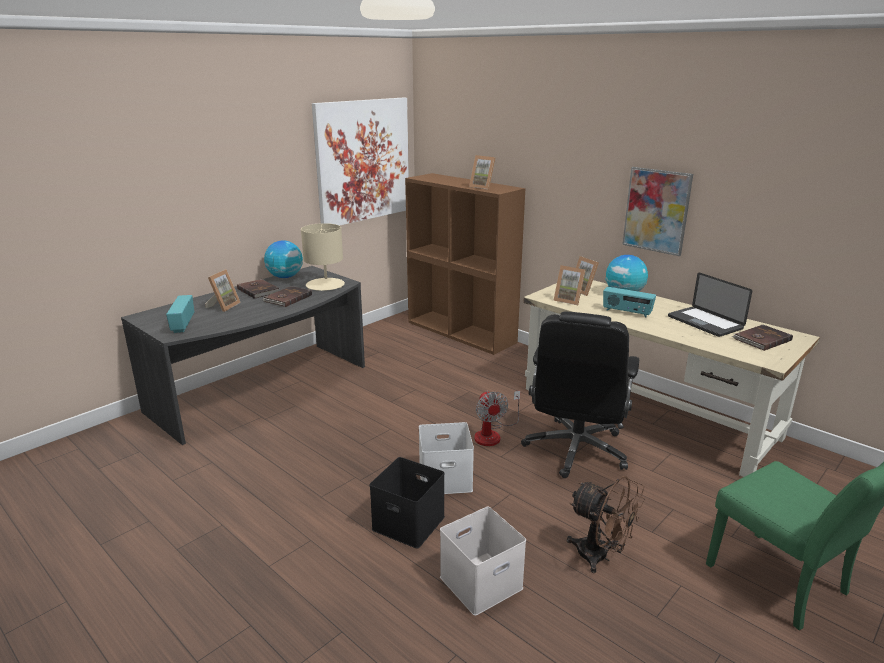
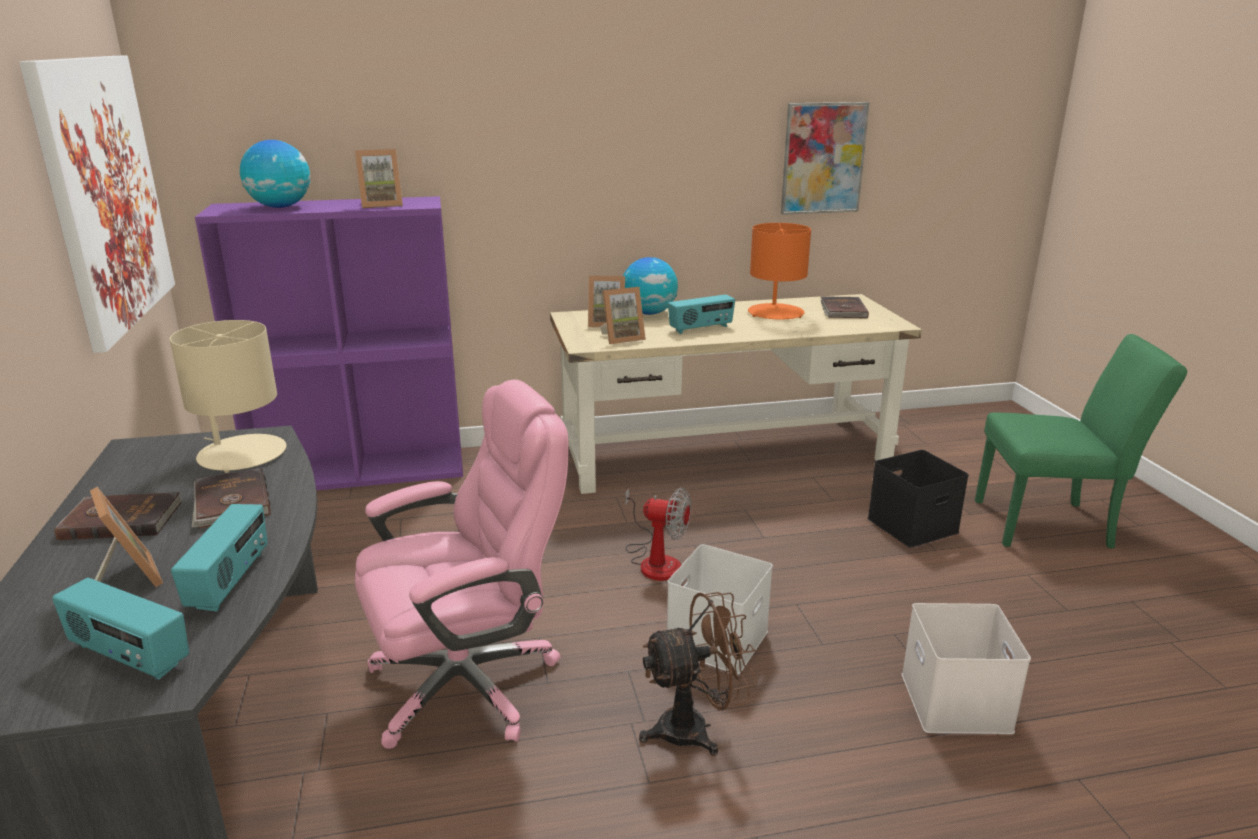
camera: 55 degrees left, 0 degrees up
(235, 319) = (230, 581): none -> radio
(285, 277) = (111, 477): globe -> globe (280, 207)
(341, 426) = (468, 683): none -> pink office chair
(406, 523) = (791, 716): black storage box -> black storage box (912, 526)
(462, 332) = (362, 471): brown bookcase -> purple bookcase
(576, 450) = (752, 523): black office chair -> none
(600, 557) = (957, 598): brown fan -> brown fan (696, 728)
(656, 210) = (661, 191): picture -> picture (823, 158)
(705, 322) = (775, 313): laptop -> orange table lamp

